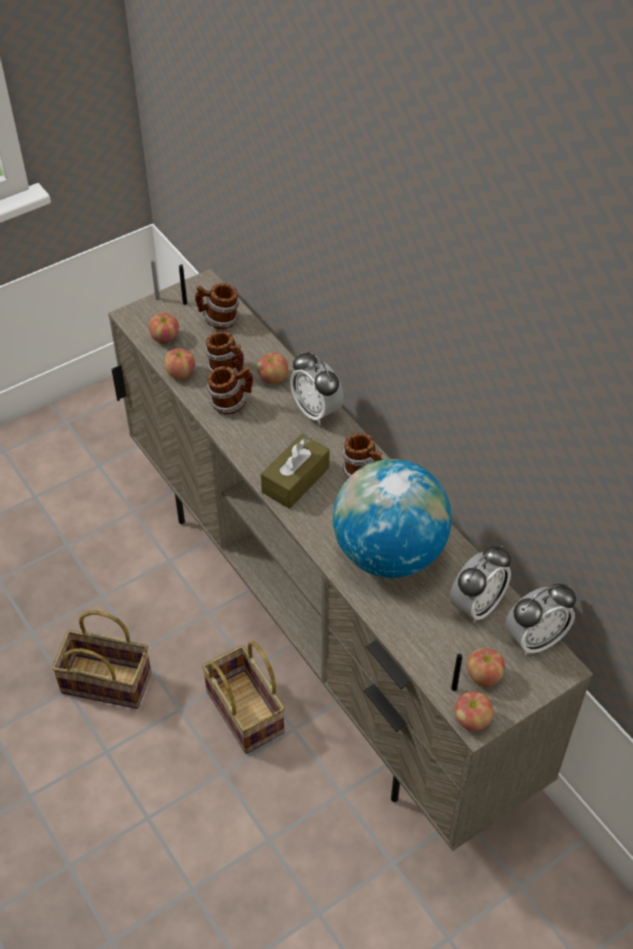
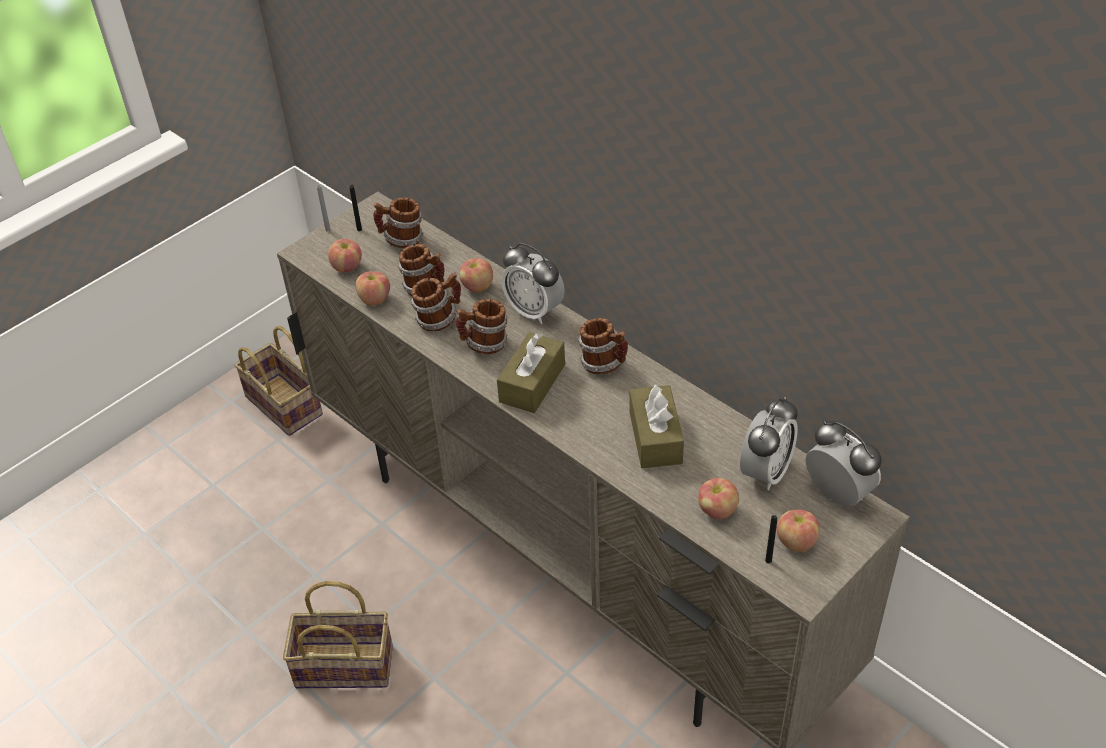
camera: 10 degrees left, 5 degrees down
(247, 712) = (511, 666): basket -> basket (286, 406)
(264, 435) = (484, 345): none -> mug
(389, 553) = (655, 437): globe -> brown tissue box
(472, 720) = (798, 589): apple -> apple (717, 510)
(535, 639) = (838, 494): alarm clock -> alarm clock turned 90 degrees counterclockwise

